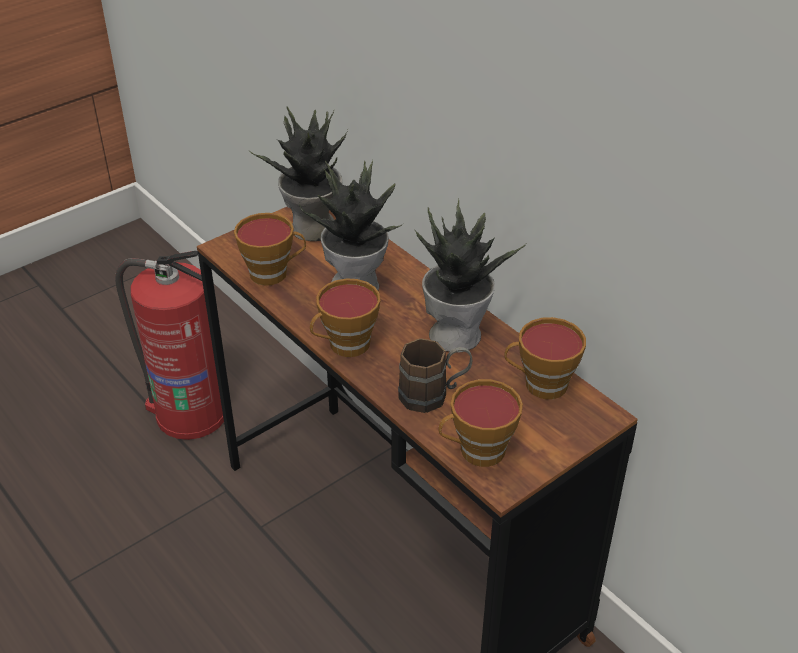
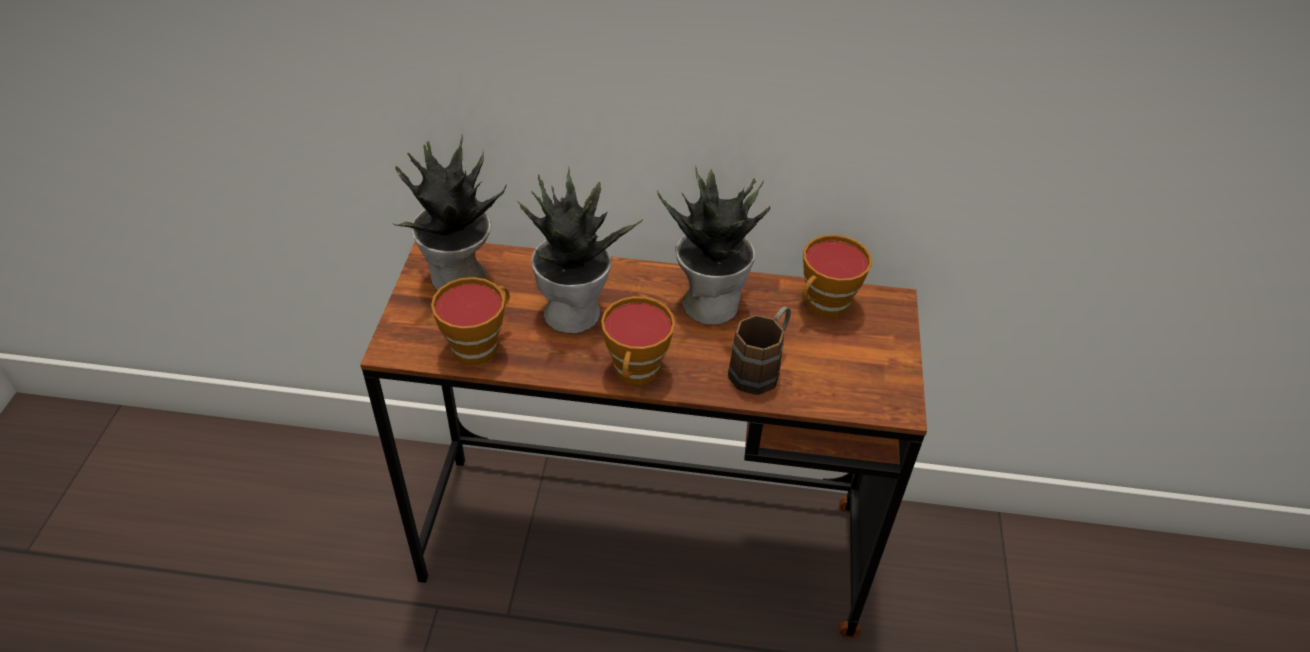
camera: 45 degrees left, 5 degrees up
(189, 413) = (316, 560): fire extinguisher -> none
(477, 452) = (851, 393): cup -> none

